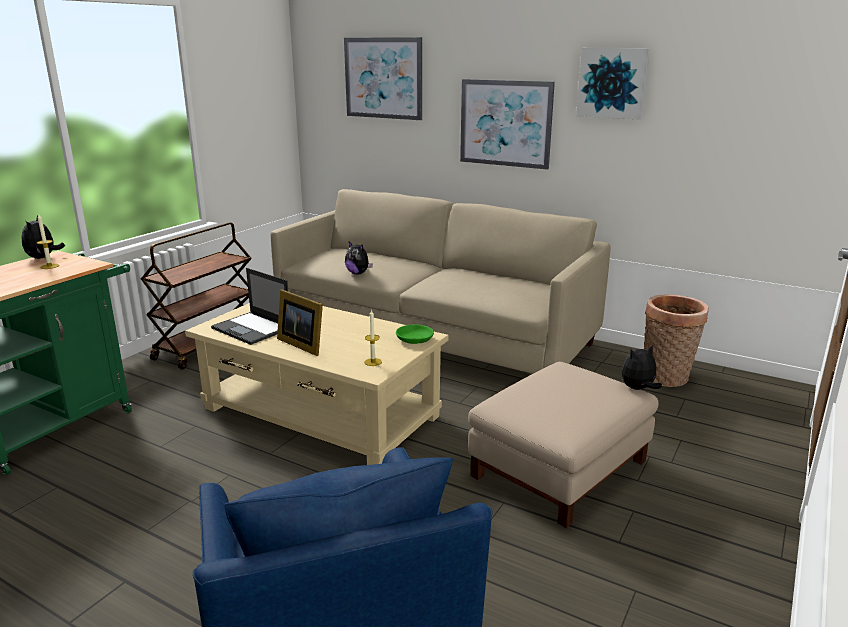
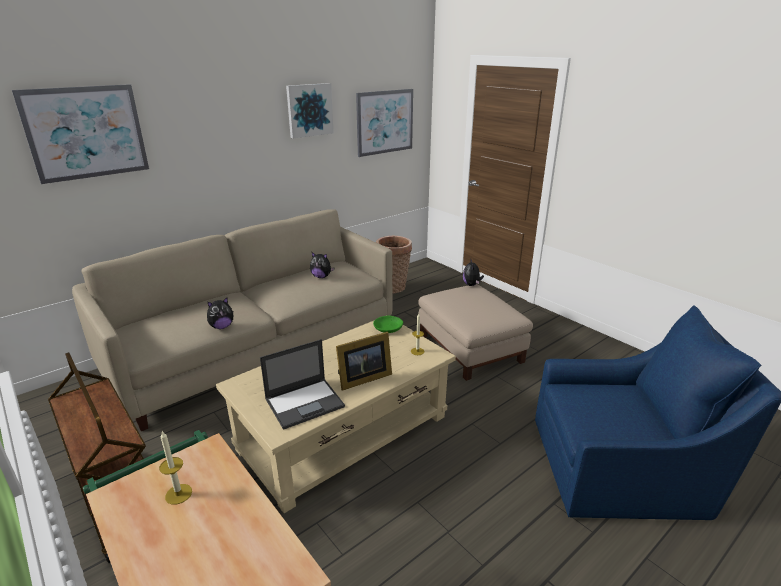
camera: 70 degrees left, 5 degrees up
(43, 258) = (118, 507): plush toy -> plush toy (321, 277)
(505, 123) = (235, 155): picture -> picture (385, 122)

